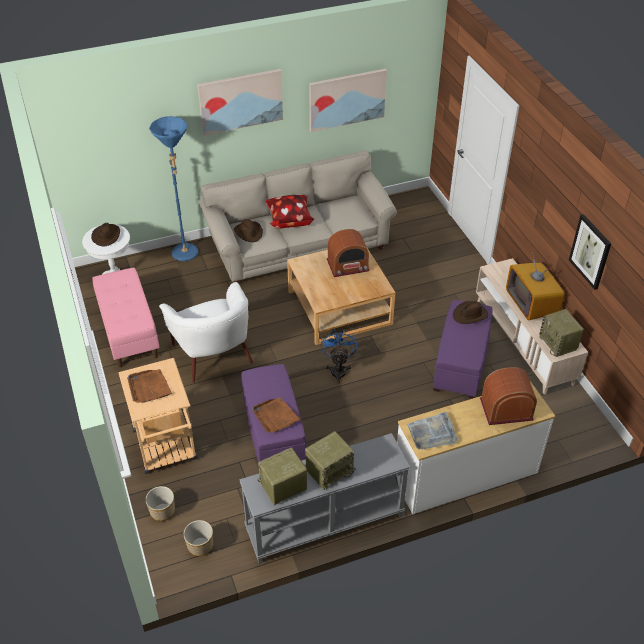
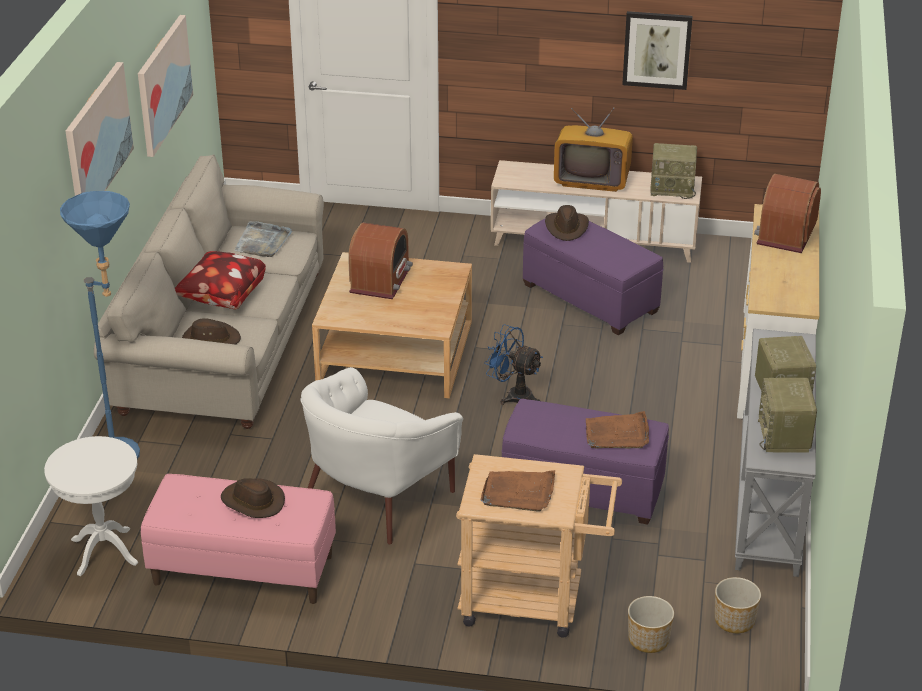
camera: 60 degrees left, 10 degrees down
(106, 236) = (85, 461): brown hat -> brown hat (252, 502)
(213, 353) = (376, 496): white armchair -> white armchair turned 120 degrees clockwise
(432, 433) = (786, 293): grey tray -> grey tray (263, 242)

